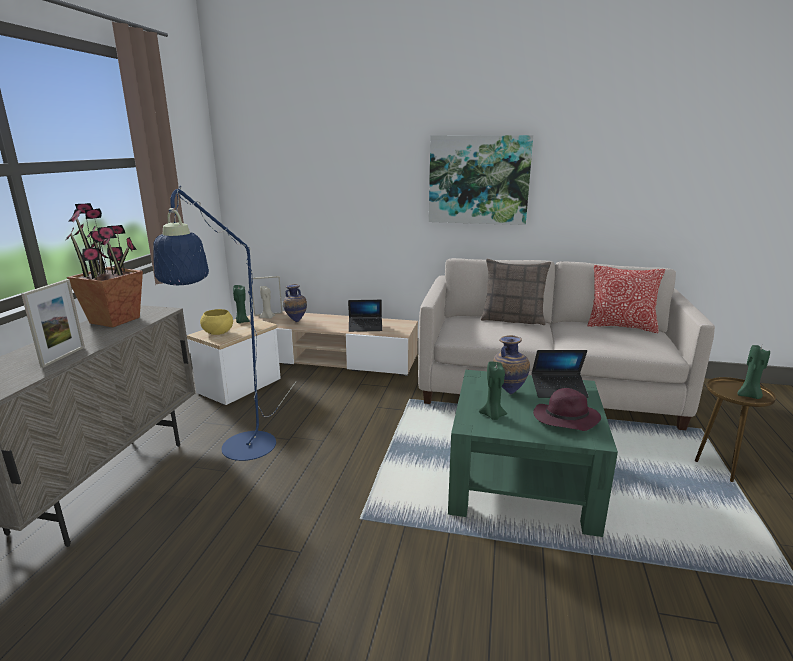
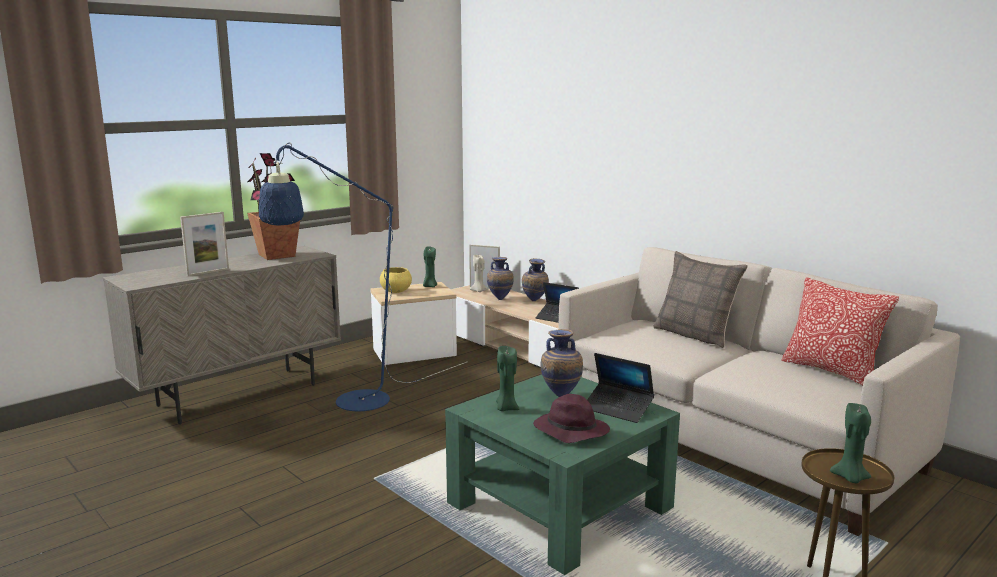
camera: 35 degrees right, 5 degrees down
(326, 318) = (534, 301): none -> vase
(478, 180) = (702, 152): picture -> none

